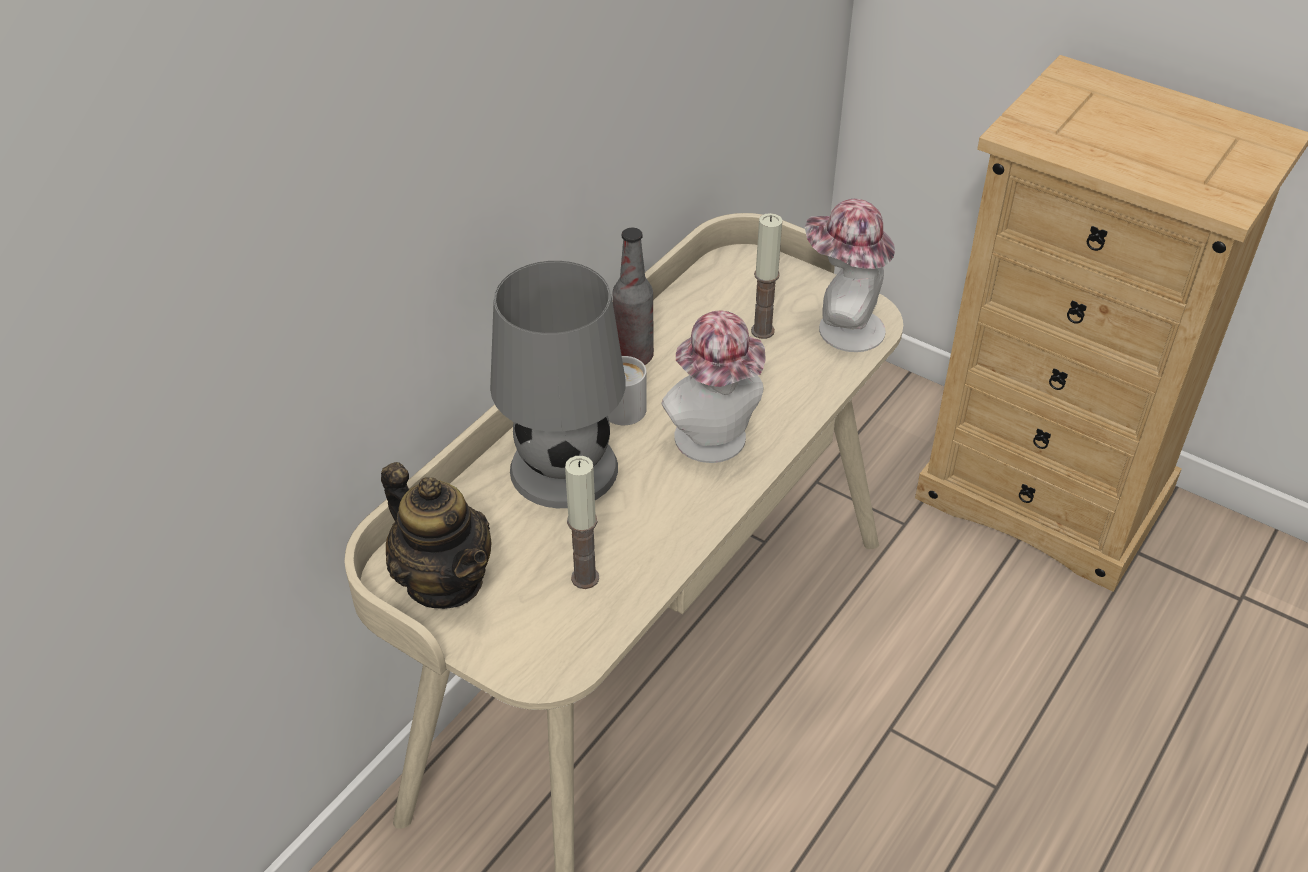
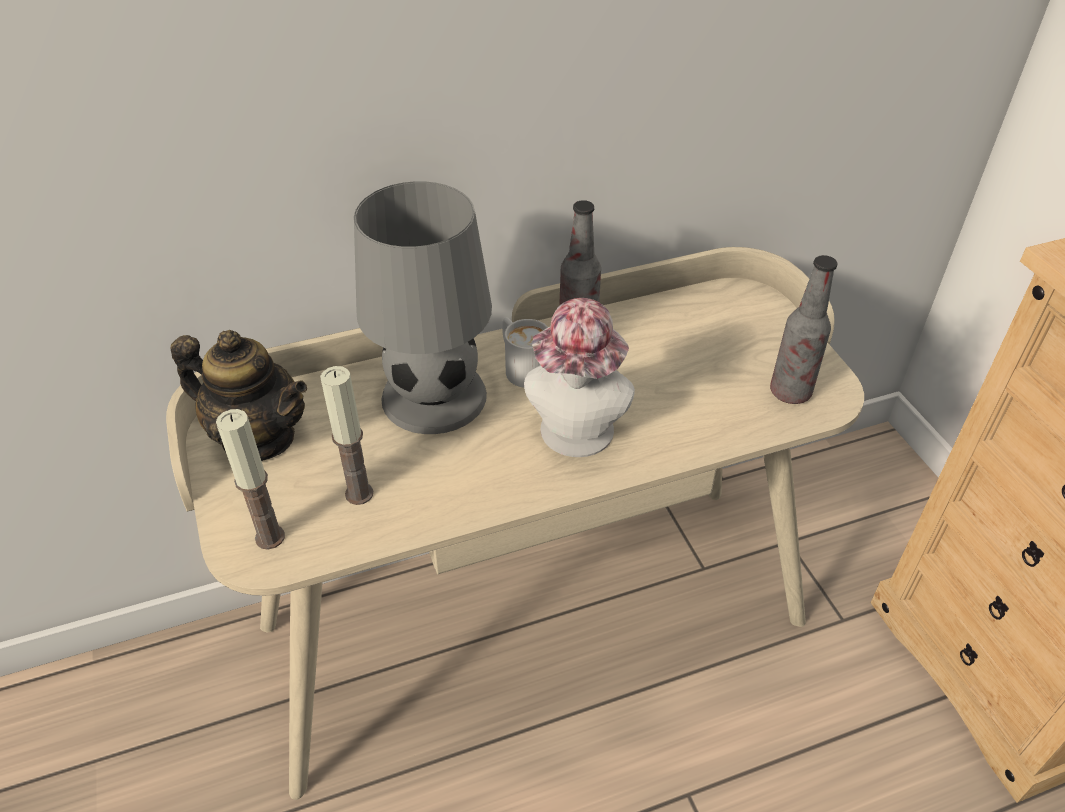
camera: 35 degrees right, 0 degrees up
(444, 581) = (258, 438): teapot -> teapot turned 60 degrees counterclockwise
(762, 331) = (711, 362): candle -> candle (270, 537)
(842, 328) = (790, 392): hat -> bottle

